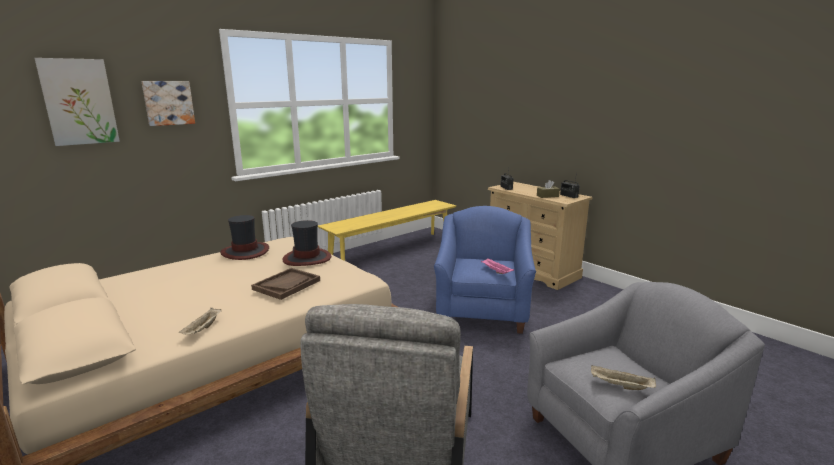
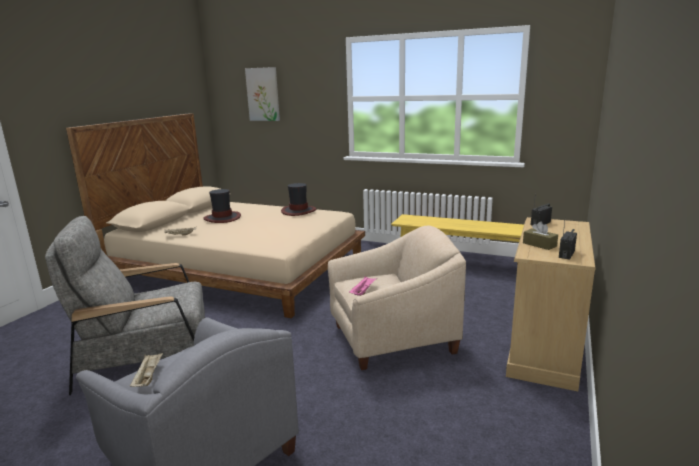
camera: 65 degrees right, 0 degrees up
(168, 103) = (308, 96): picture -> none
(286, 285) = (247, 233): brown tray -> none
(307, 258) = (303, 226): hat -> hat (222, 218)
(482, 310) = (392, 339): blue armchair -> beige armchair

